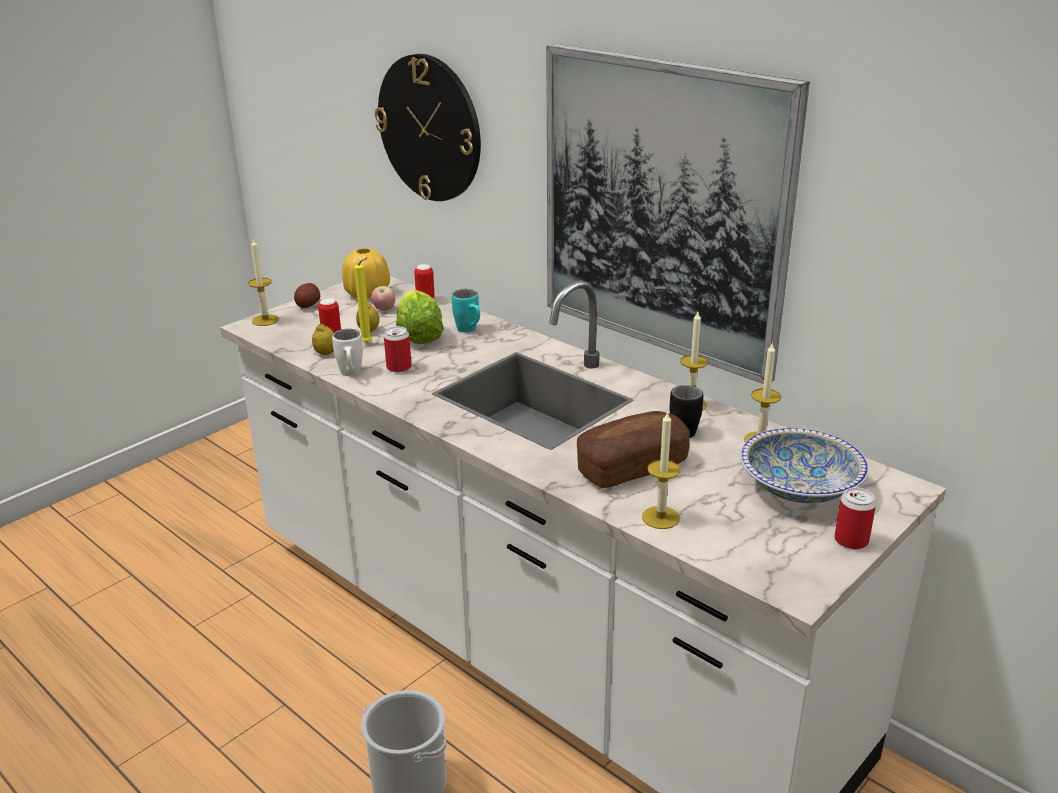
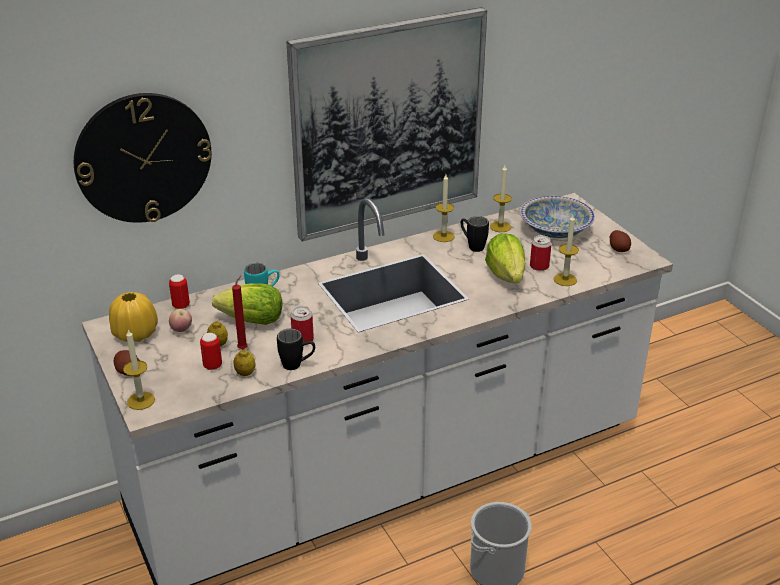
camera: 70 degrees left, 5 degrees up
(351, 375) = (297, 365): white mug -> black mug
(368, 343) = (244, 348): yellow candle -> red candle
(632, 467) = (506, 275): bread -> lettuce
(803, 557) = (619, 249): none -> potato
(851, 540) = (609, 232): can -> can (539, 266)

